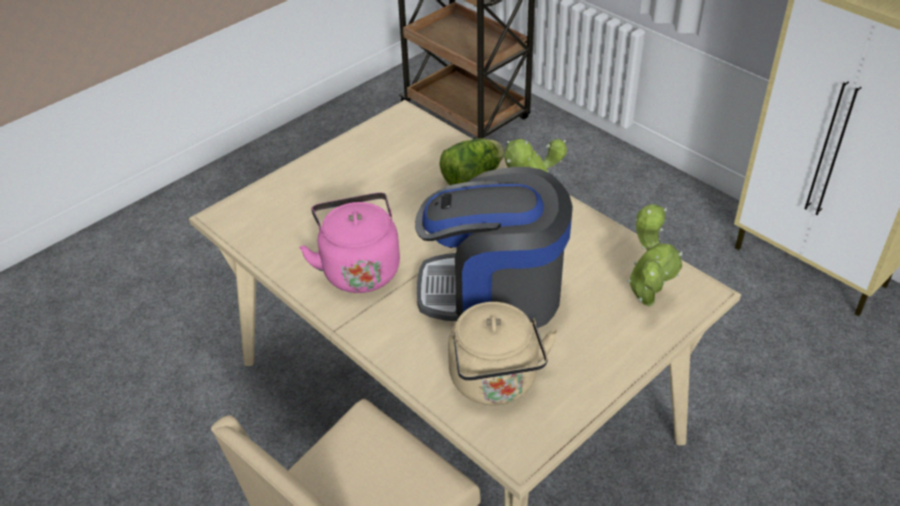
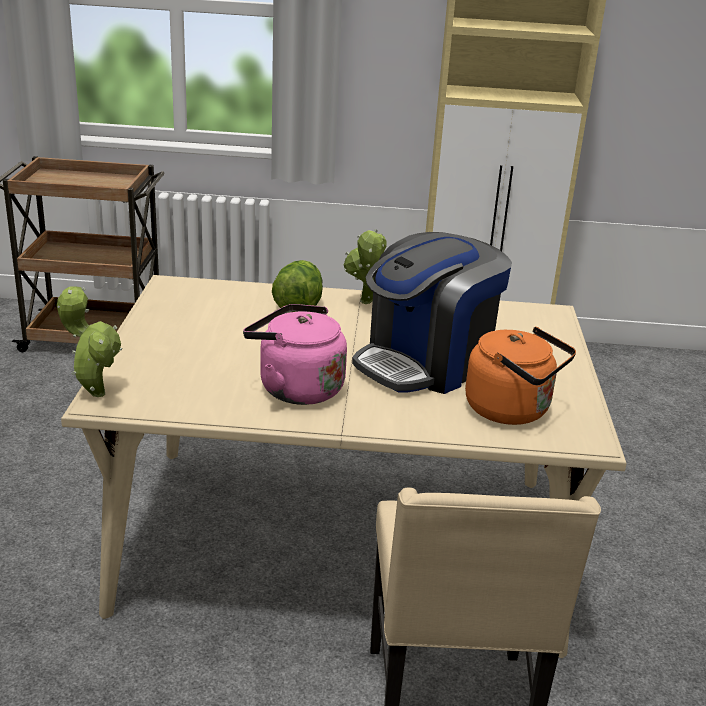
camera: 45 degrees left, 15 degrees down
(496, 383) = (512, 410): beige kettle -> orange kettle
(646, 298) = (527, 327): potted plant -> potted plant (95, 391)

